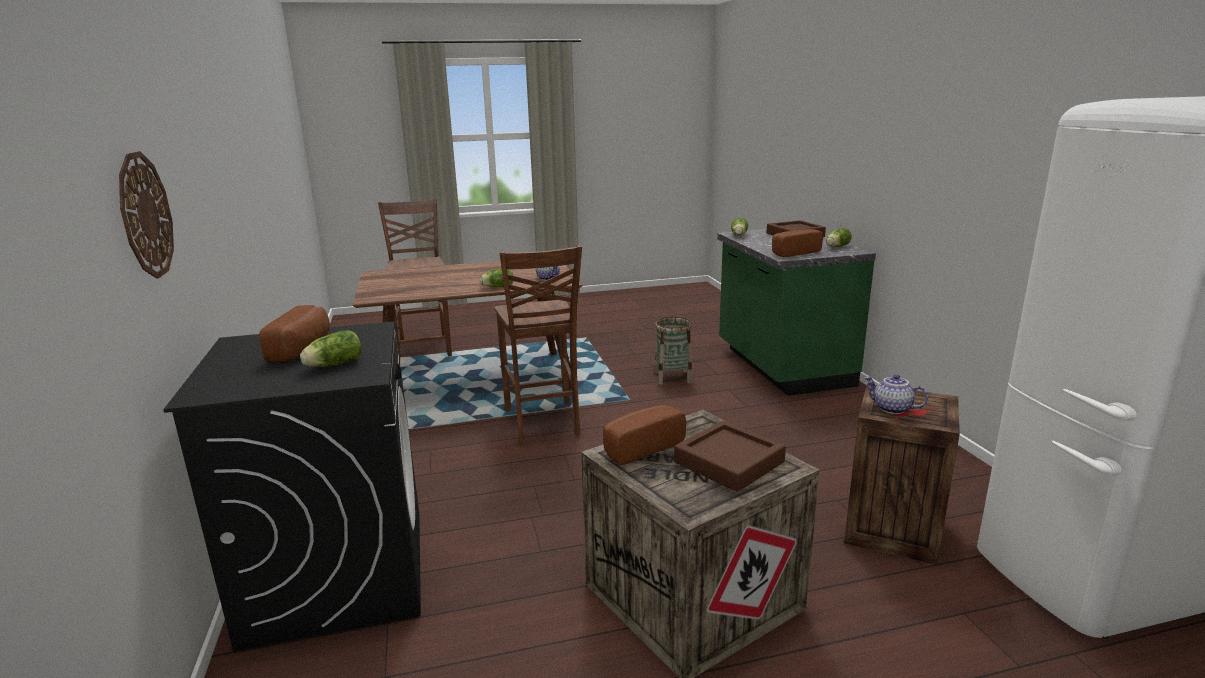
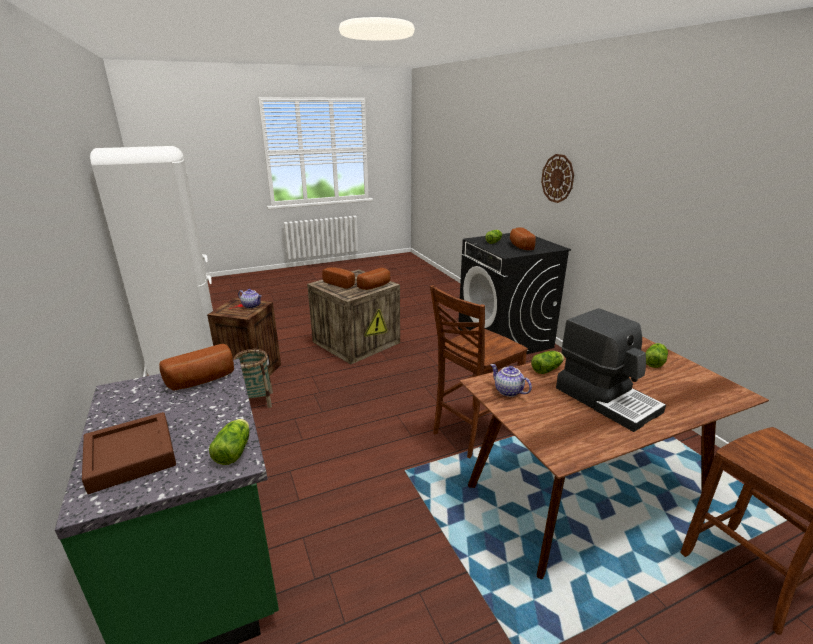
camera: 170 degrees right, 5 degrees up
(478, 274) = (607, 399): none -> coffee machine
(542, 423) = (472, 432): brown chair -> brown chair turned 105 degrees counterclockwise
(673, 377) = (360, 522): basket -> basket (257, 401)
(729, 462) = (340, 283): brown tray -> bread
(836, 247) = (124, 402): lettuce -> lettuce (654, 362)

